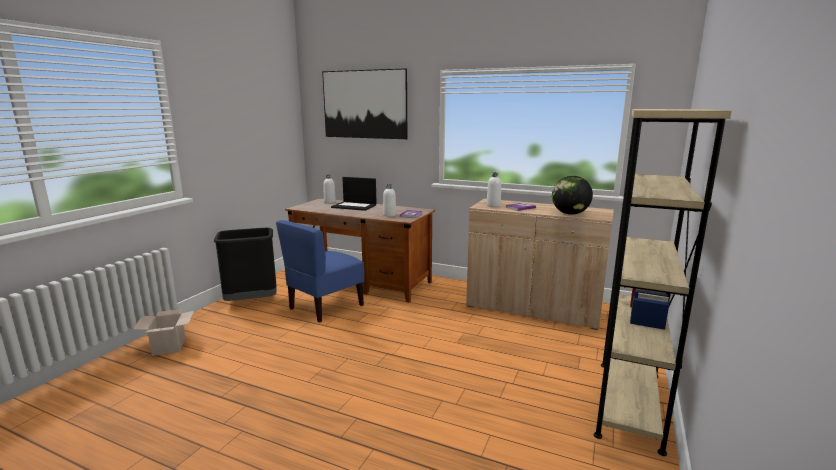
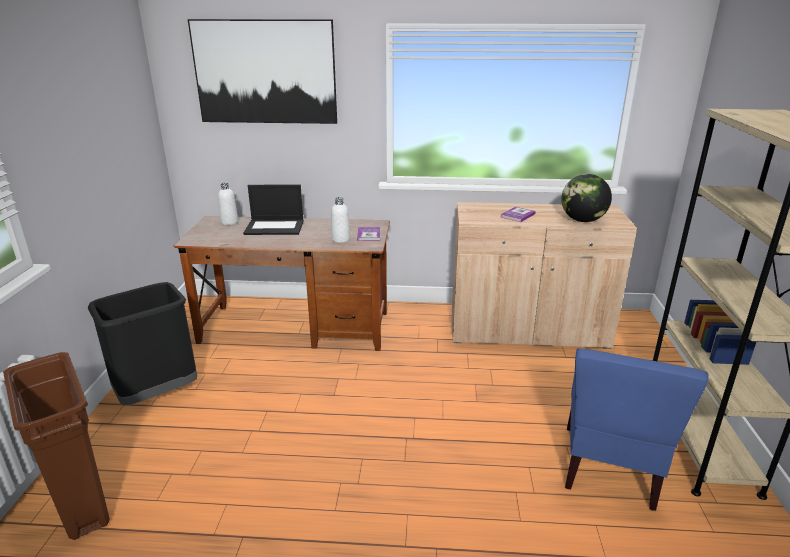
camera: 20 degrees left, 10 degrees up
(169, 347) = (83, 505): cardboard box -> brown trash can
(325, 307) = (274, 380): blue chair -> blue chair (610, 467)
(493, 205) = (483, 215): white bottle -> none

